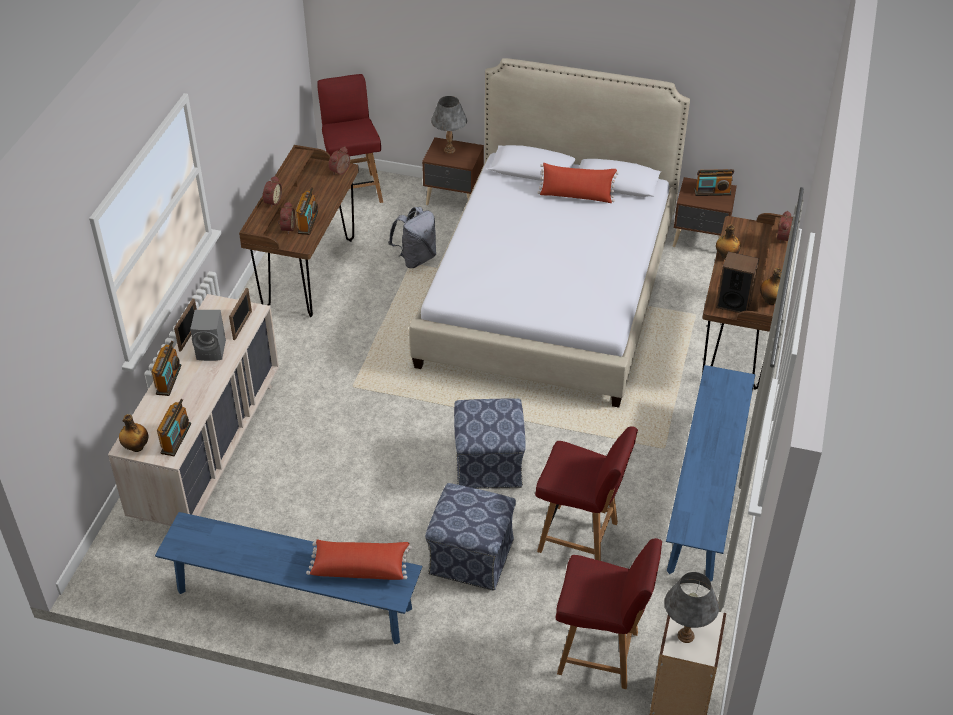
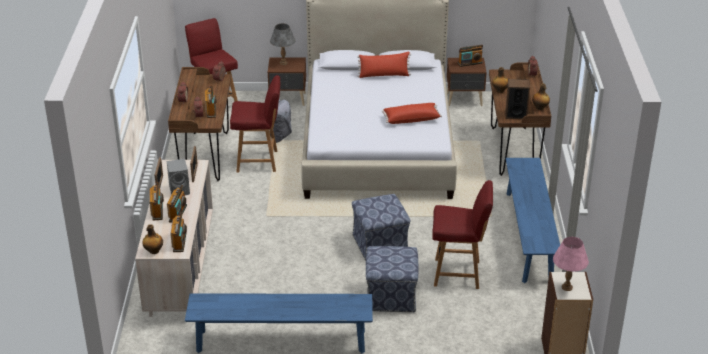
camera: 15 degrees left, 10 degrees down
(193, 389) = (178, 213): none -> radio
(360, 566) = (330, 301): red pillow -> red pillow (411, 119)
(600, 653) = (499, 333): red chair -> red chair (258, 161)
(685, 636) = (566, 287): grey table lamp -> pink table lamp

